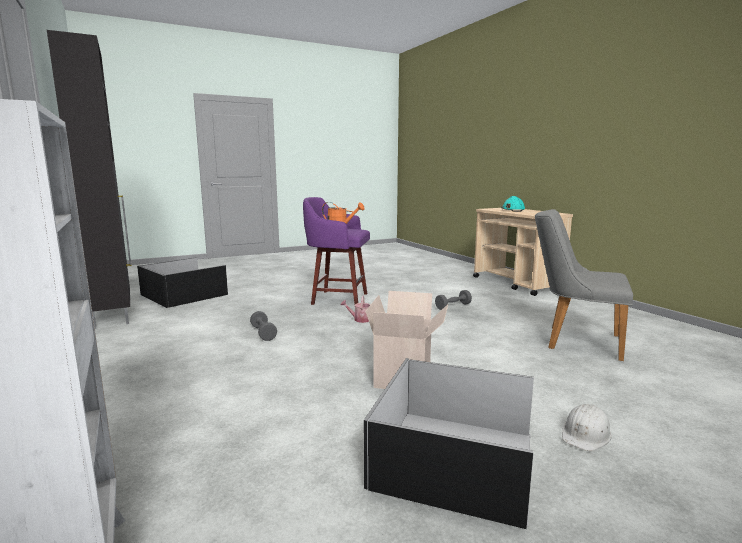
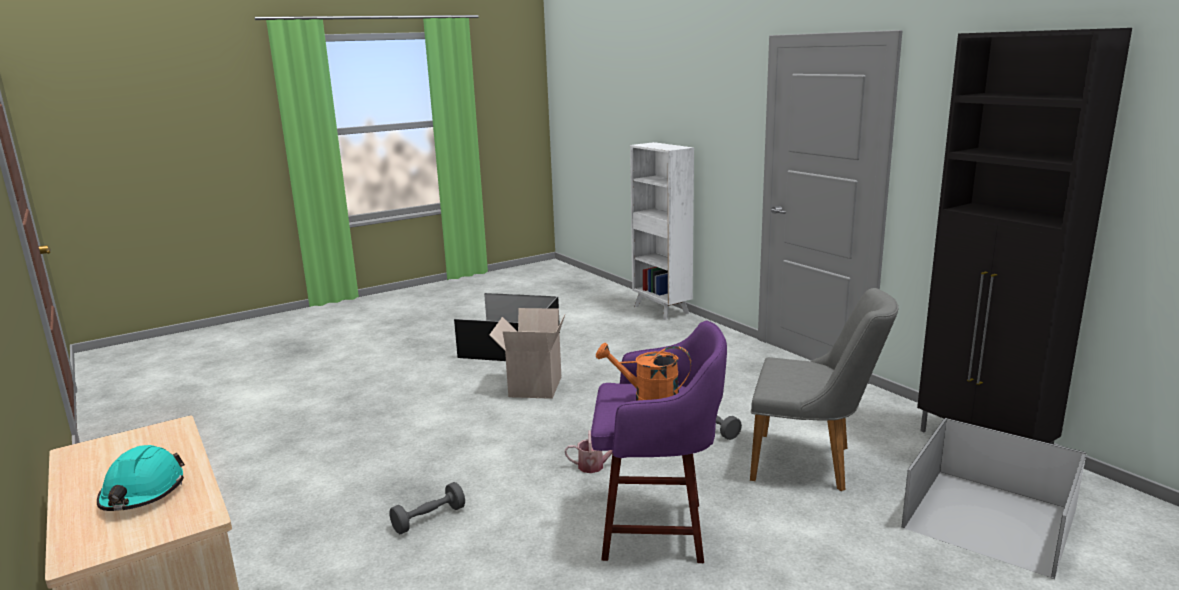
camera: 175 degrees right, 5 degrees up
(185, 295) = (987, 518): black storage box -> white storage box
(575, 340) = (313, 445): grey chair -> grey chair (812, 463)
(586, 434) = (419, 360): white hard hat -> none

